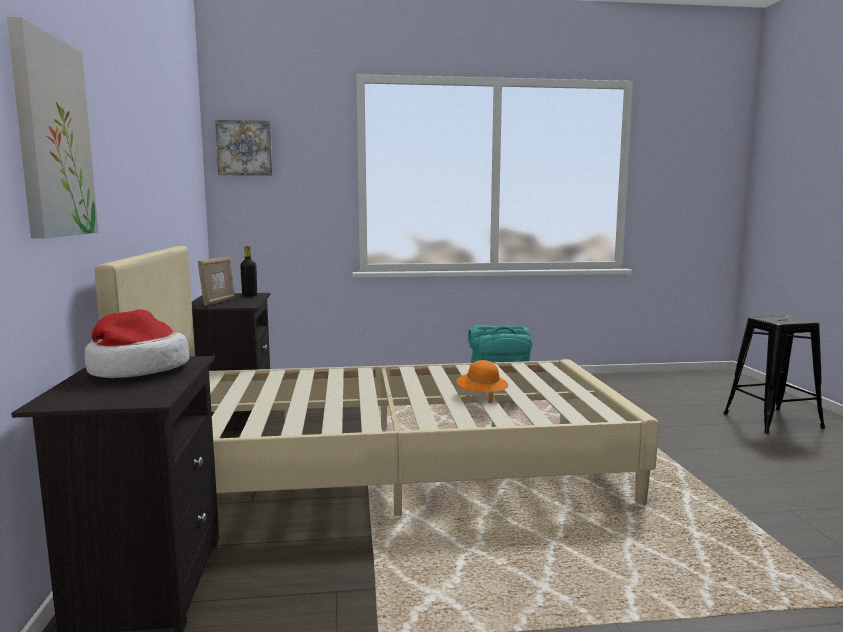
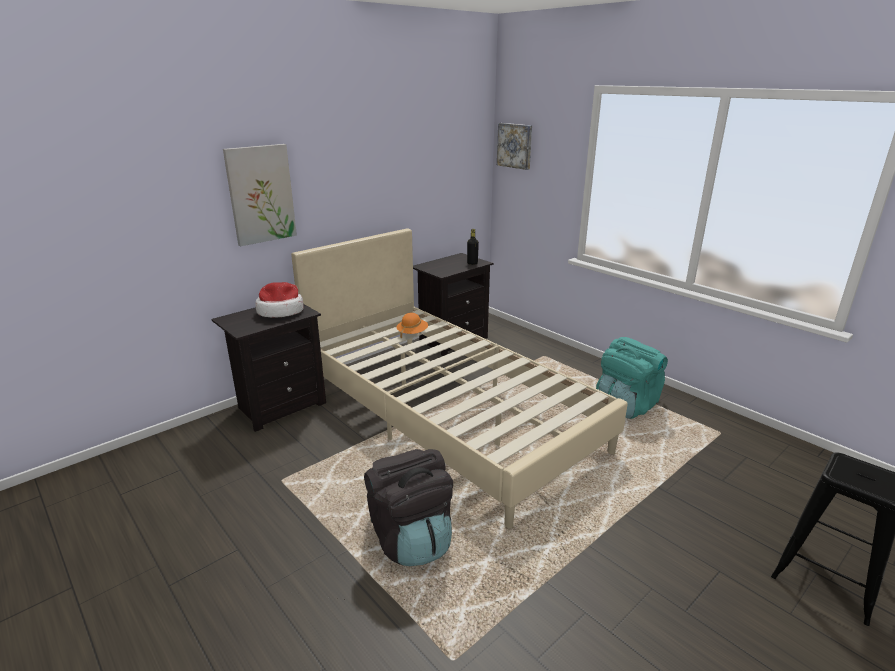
camera: 55 degrees right, 15 degrees up
(218, 302) = (440, 265): picture frame -> none
(481, 395) = (482, 395): orange hat -> orange hat (412, 333)
(624, 566) = (411, 538): none -> black backpack

